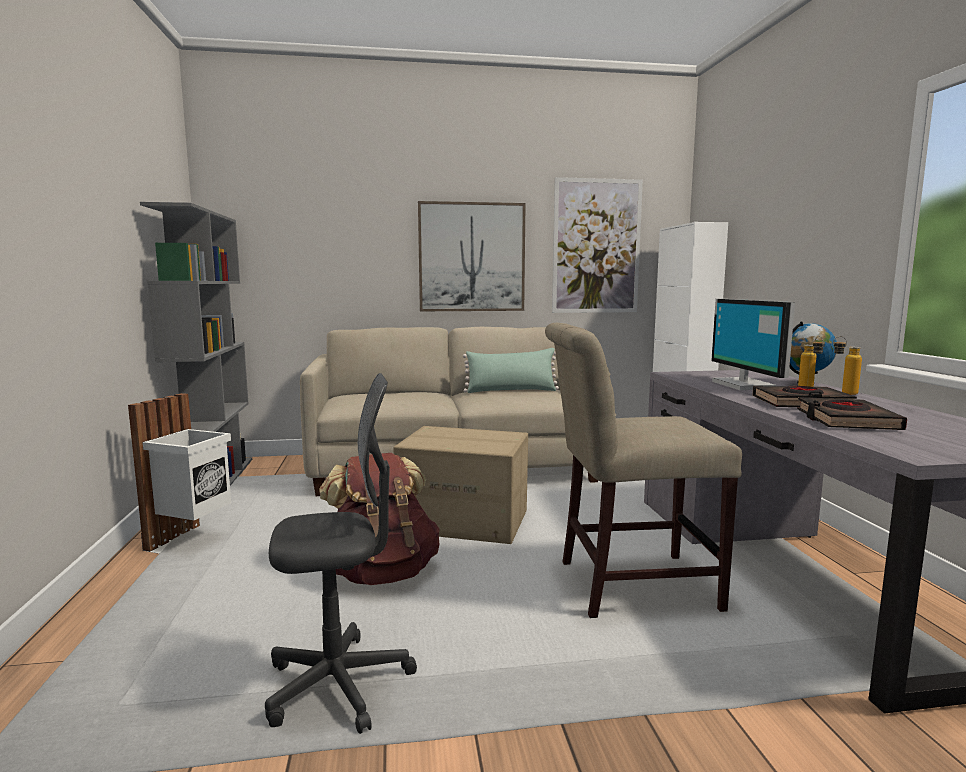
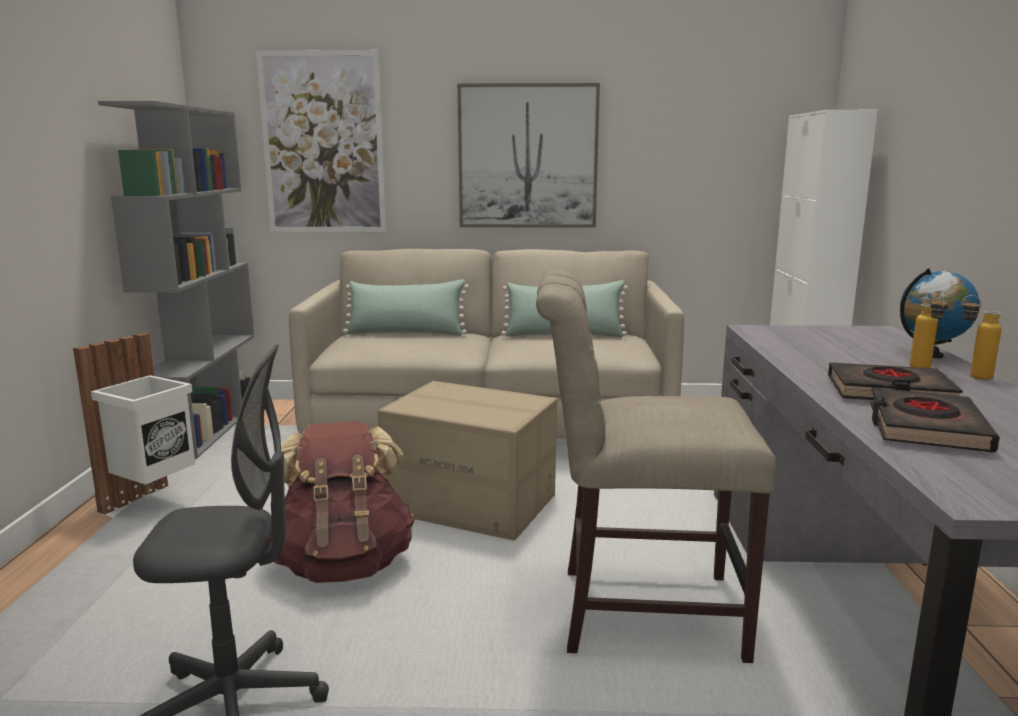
camera: 10 degrees right, 5 degrees up
(386, 394) = (406, 333): none -> green pillow
(596, 246) = (698, 141): picture -> picture (323, 143)
(745, 385) = (839, 354): monitor -> none

